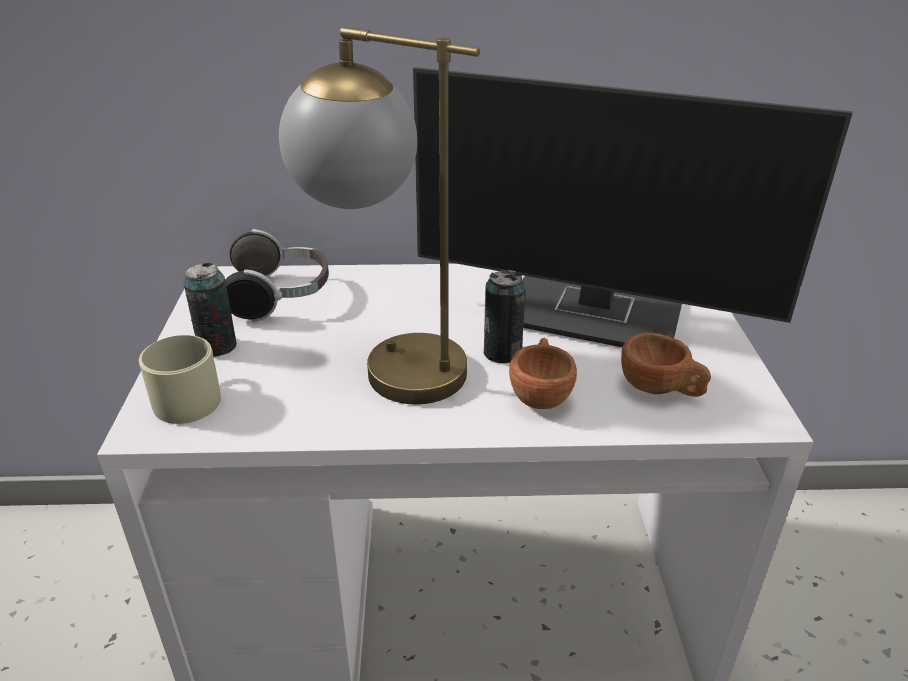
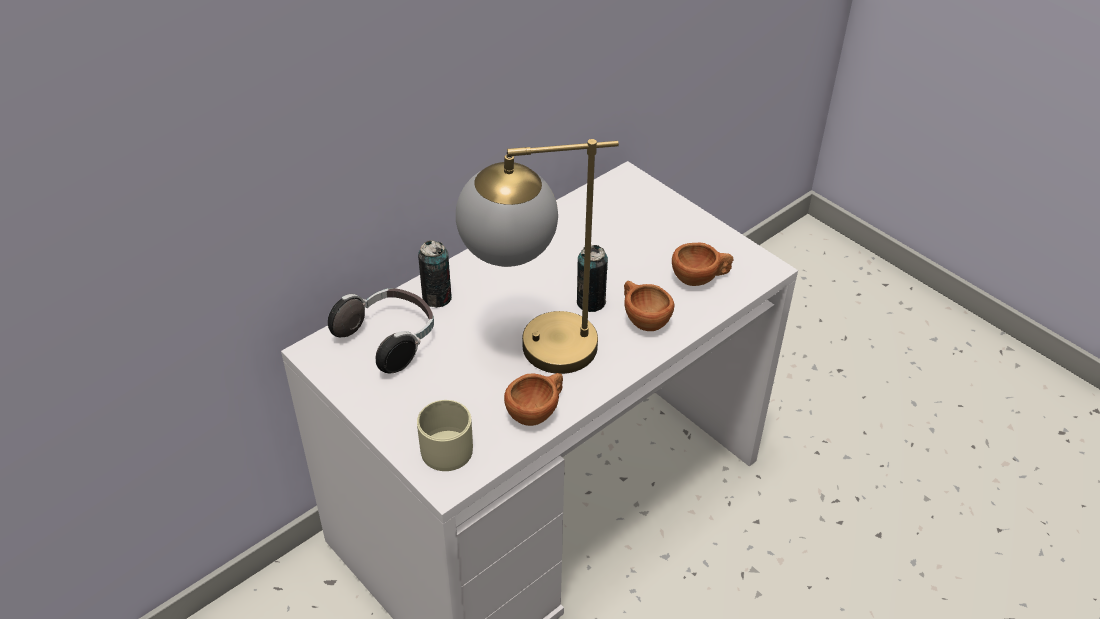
camera: 40 degrees left, 10 degrees up
(217, 346) = (405, 403): can -> can (437, 298)
(313, 417) = (537, 411): none -> brown cup
(596, 314) = (613, 241): monitor -> none

